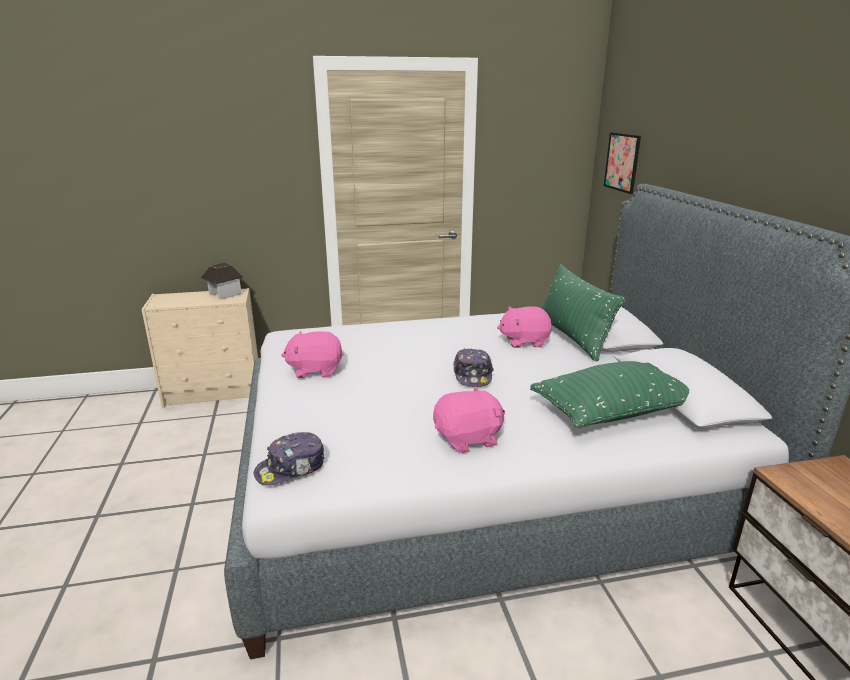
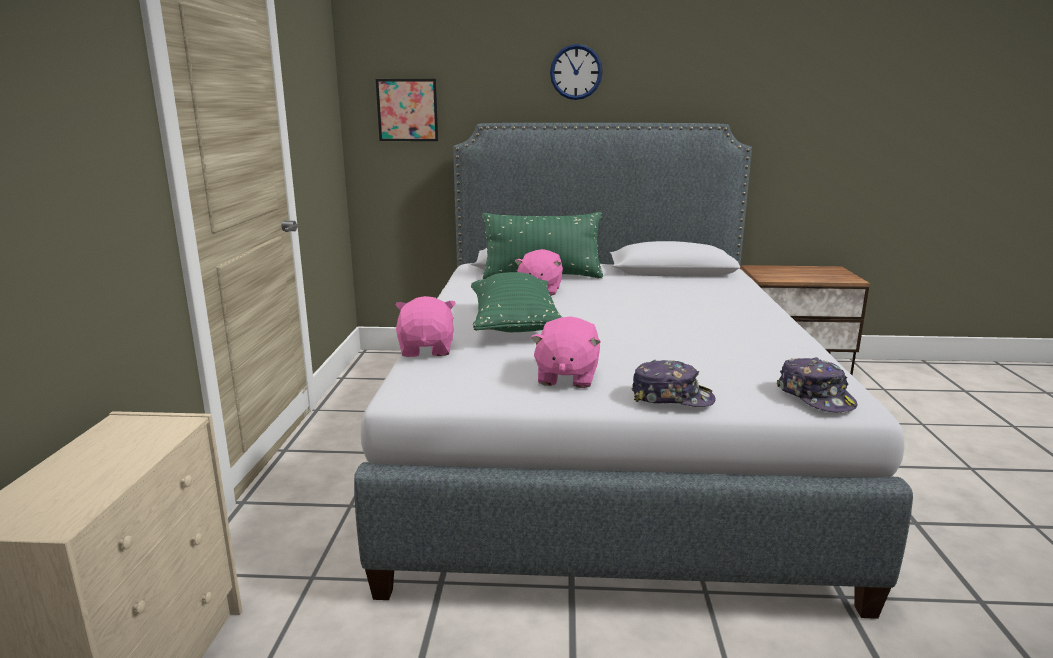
camera: 75 degrees left, 5 degrees down
(224, 294) = (121, 434): toy house -> none
(468, 439) = (745, 329): pink plush toy -> pink plush toy (427, 350)
(473, 375) = (615, 314): cap -> cap (672, 397)
(613, 412) = (698, 288): green pillow -> green pillow (514, 324)
(734, 139) = (576, 72): none -> wall clock

